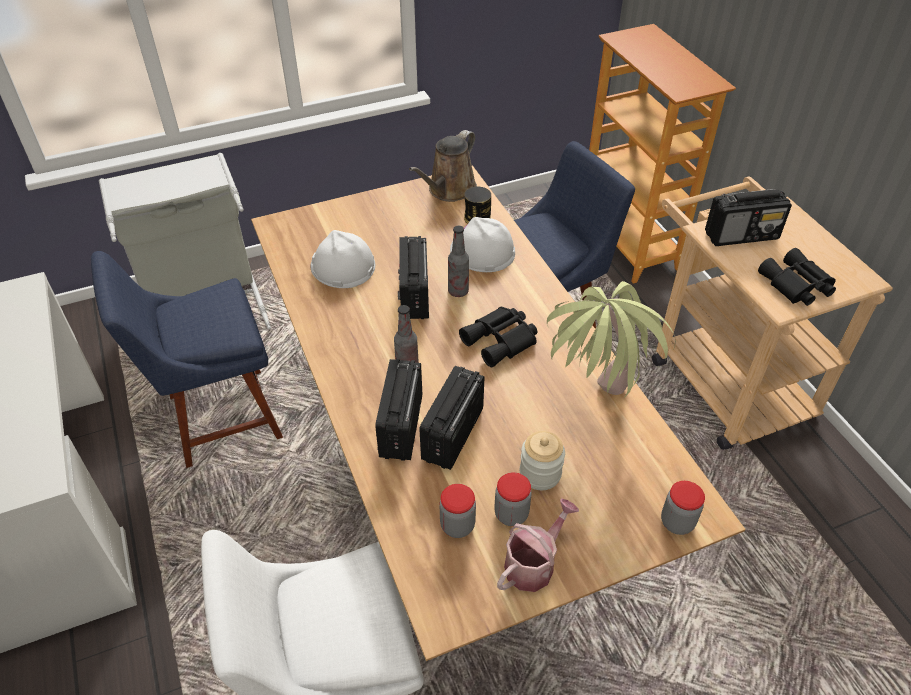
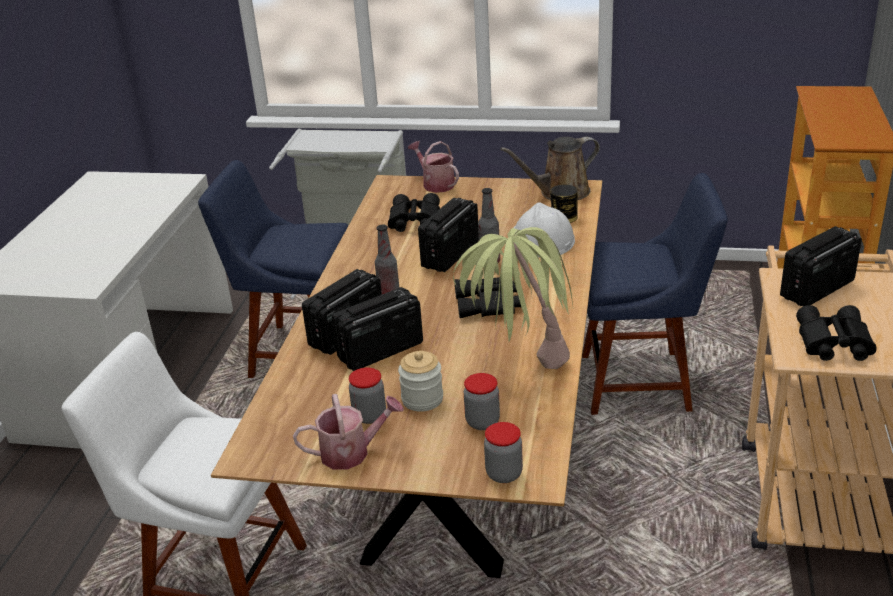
camera: 35 degrees right, 15 degrees down
(323, 213) = (435, 184): none -> watering can
(342, 266) = (413, 221): white hard hat -> black binoculars
(457, 525) = (320, 407): jar -> jar (482, 422)
(742, 235) = (816, 289): radio -> radio turned 120 degrees clockwise

